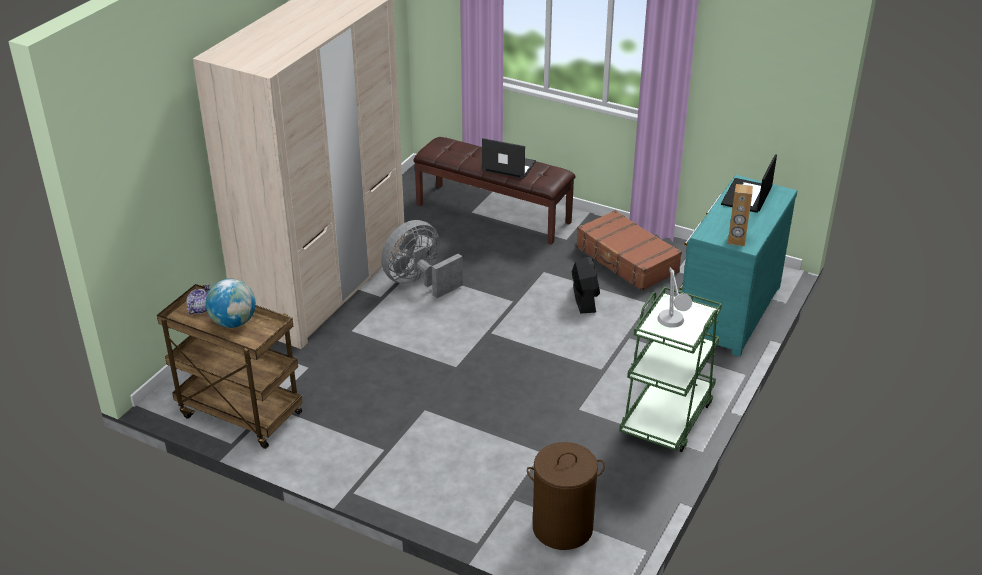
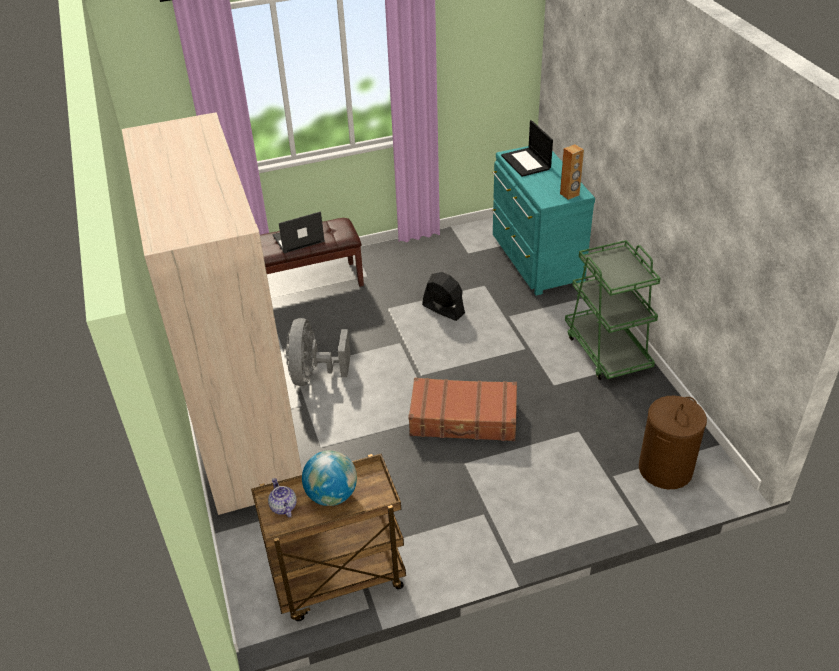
camera: 45 degrees left, 5 degrees up
(626, 260) = (428, 265): brown suitcase -> brown suitcase (464, 419)
(672, 328) = (622, 275): grey table lamp -> none

